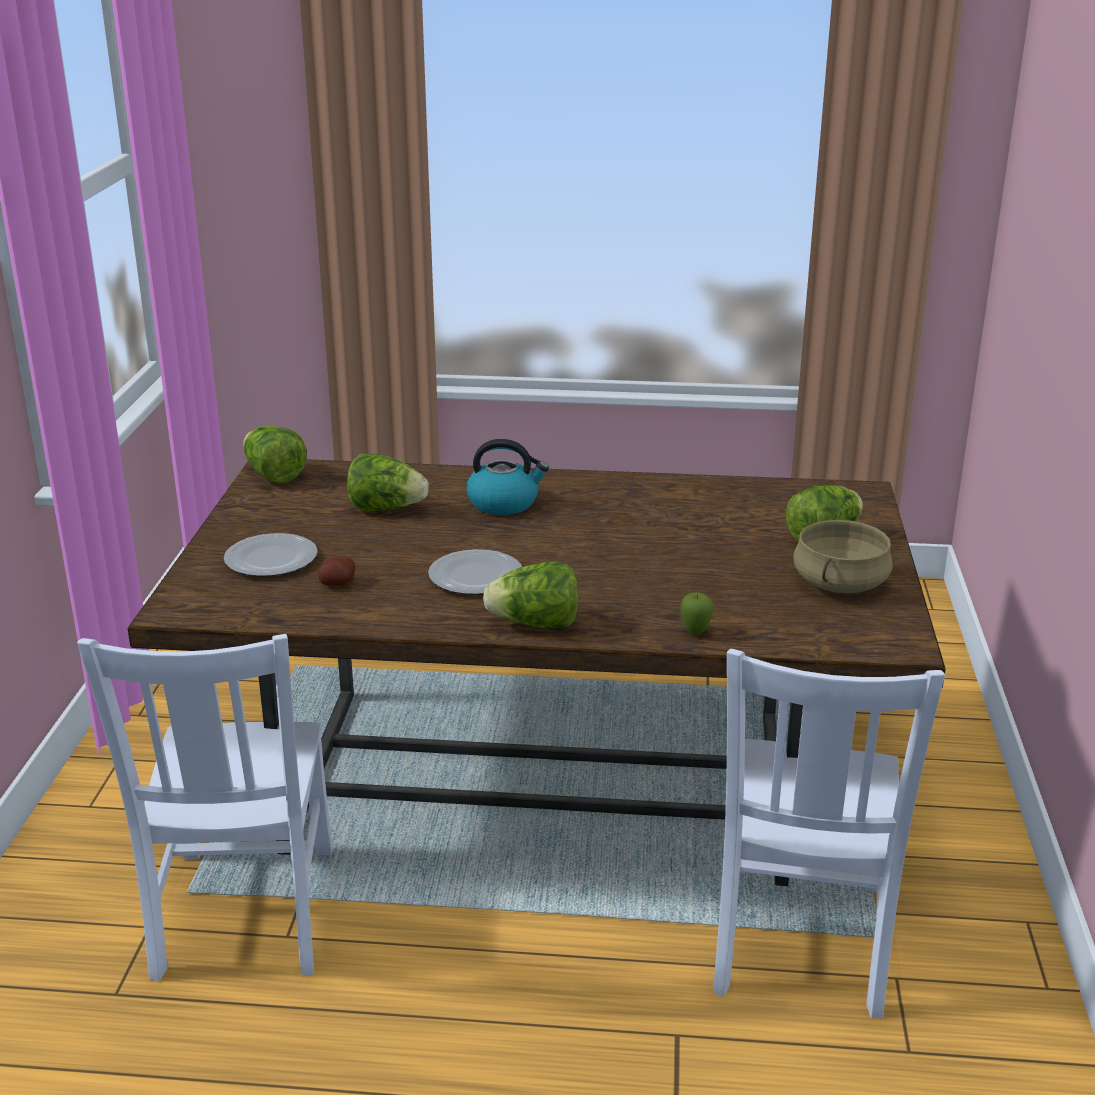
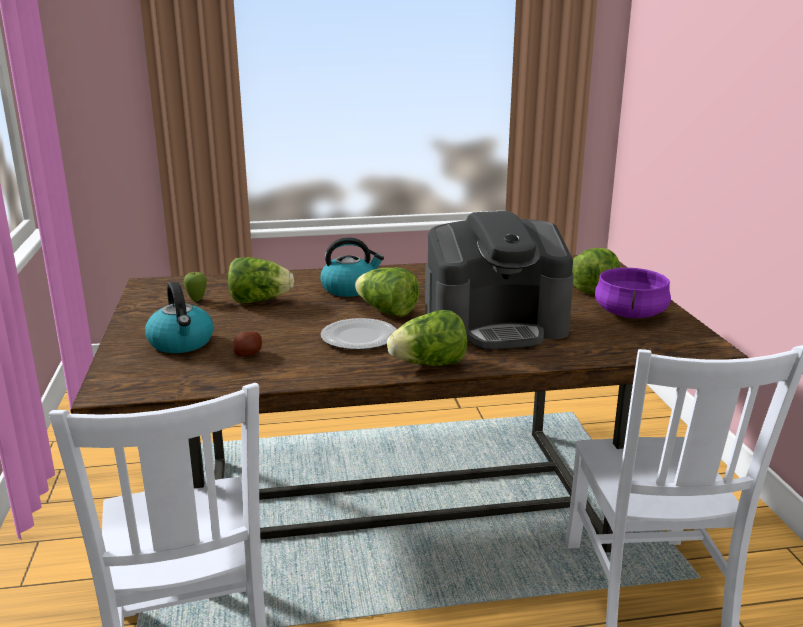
camera: 15 degrees left, 5 degrees down
(272, 558) = (181, 343): plate -> kettle
(273, 476) = (154, 288): lettuce -> lettuce (387, 311)
(650, 581) = (495, 326): none -> coffee machine
(695, 633) = (555, 356): apple -> apple (197, 300)
(840, 584) = (631, 313): beige cooking pot -> purple cooking pot

